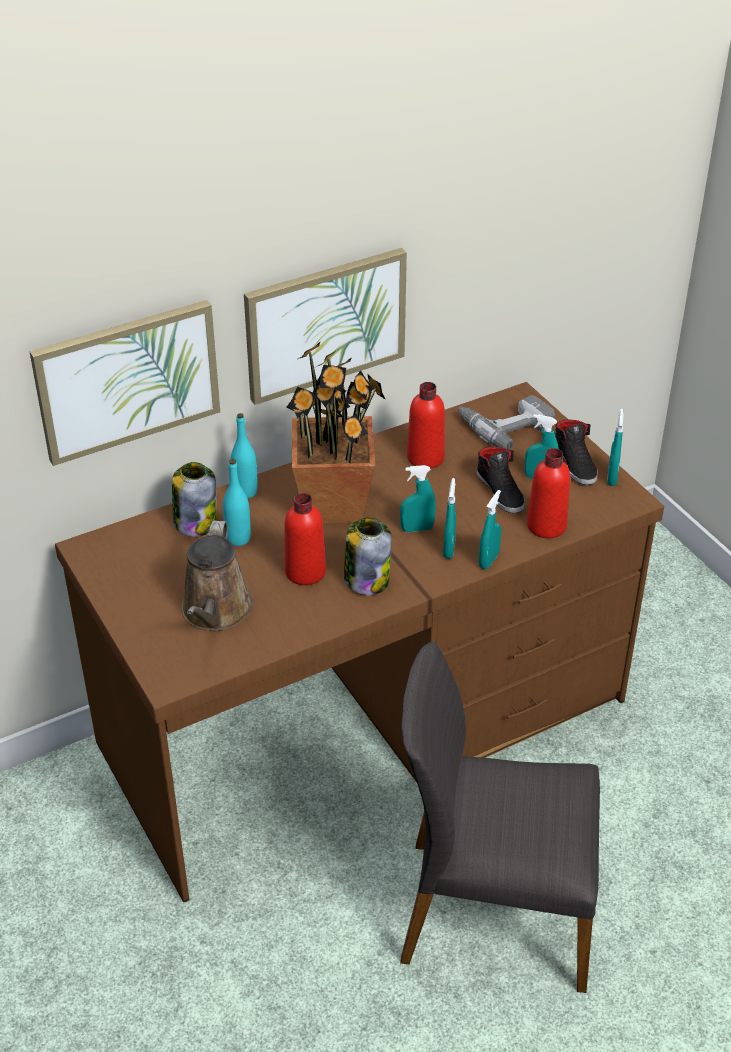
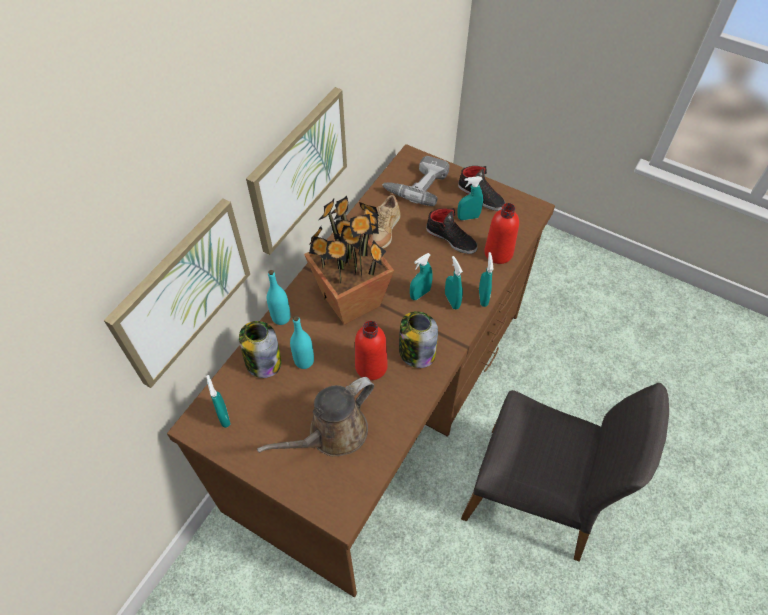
camera: 30 degrees left, 15 degrees up
(215, 612) = (333, 434): brown watering can -> brown watering can turned 75 degrees clockwise
(425, 458) = (384, 233): red bottle -> beige shoe
(494, 910) = (535, 494): grey chair -> grey chair turned 135 degrees counterclockwise
(612, 478) = (510, 197): turquoise spray bottle -> turquoise spray bottle (224, 416)

